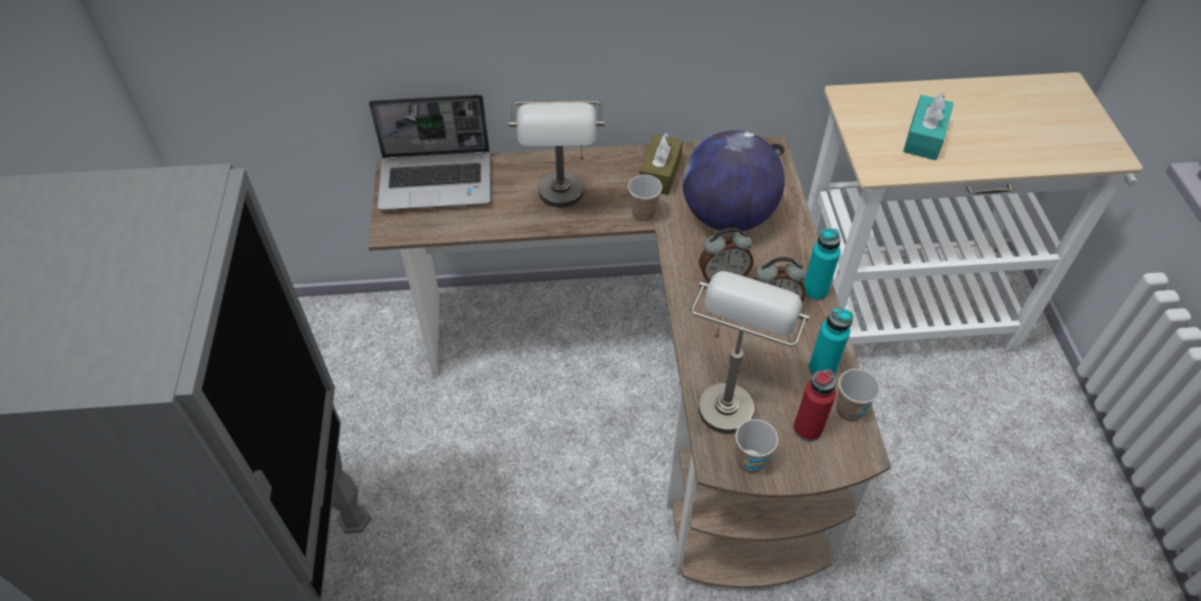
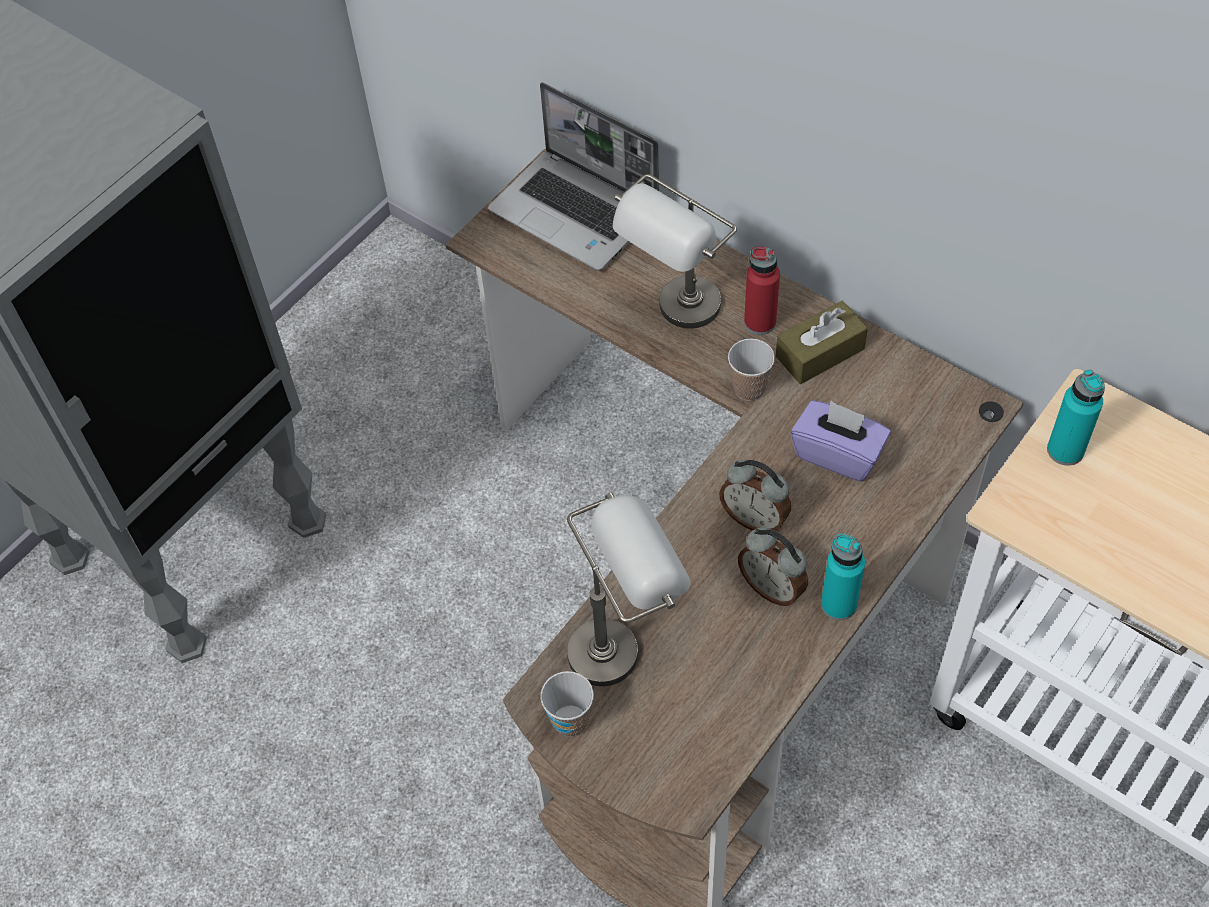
camera: 45 degrees right, 5 degrees up
(727, 216) = (838, 454): globe -> purple tissue box
(807, 429) = (661, 736): red bottle -> red bottle (760, 322)
(822, 369) = (747, 690): turquoise bottle -> turquoise bottle (1065, 450)
(849, 410) = (724, 752): cup -> none
(924, 137) = (1120, 512): turquoise tissue box -> none

